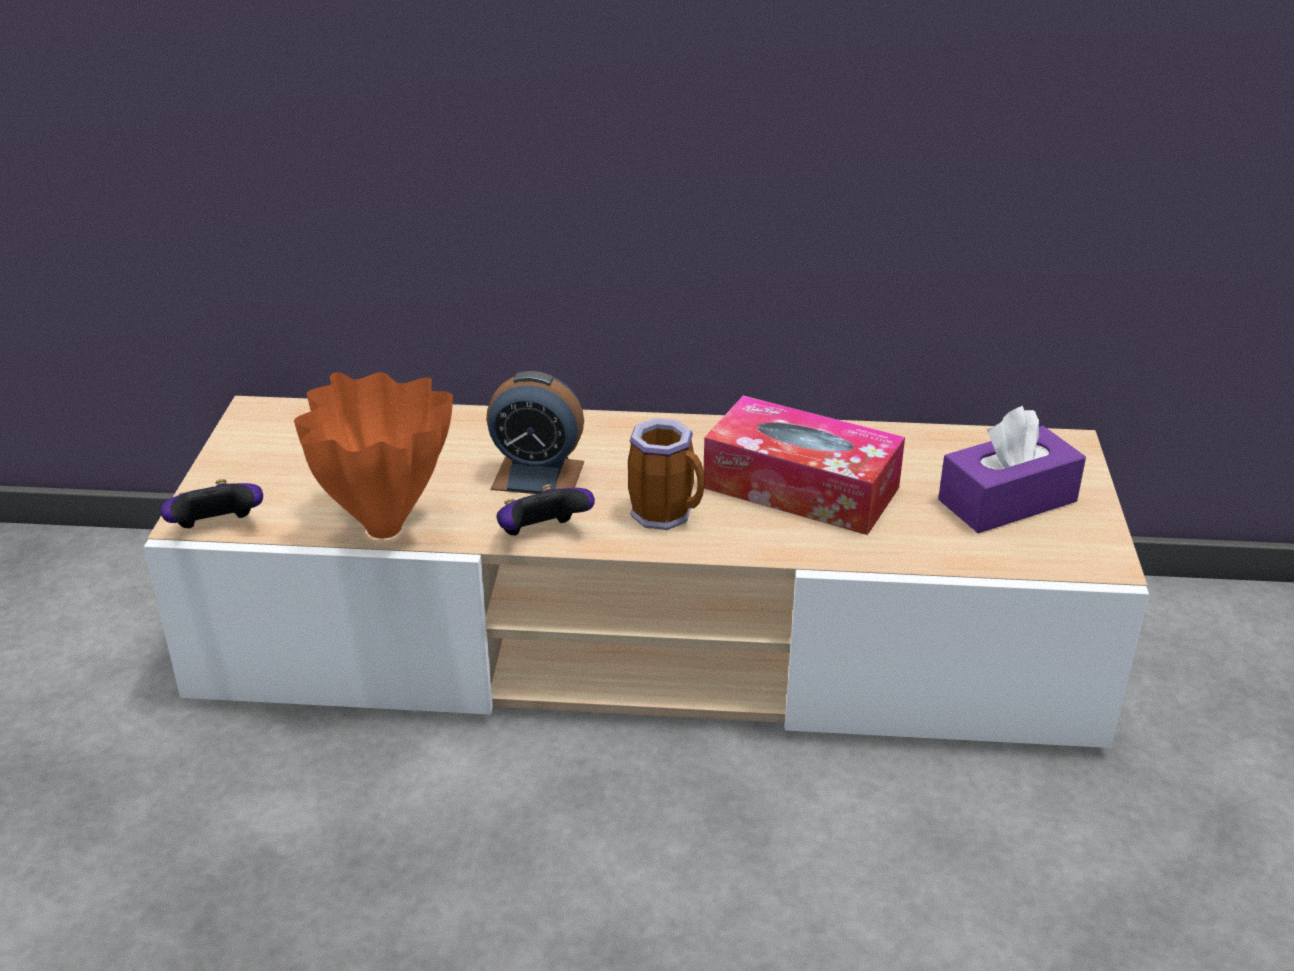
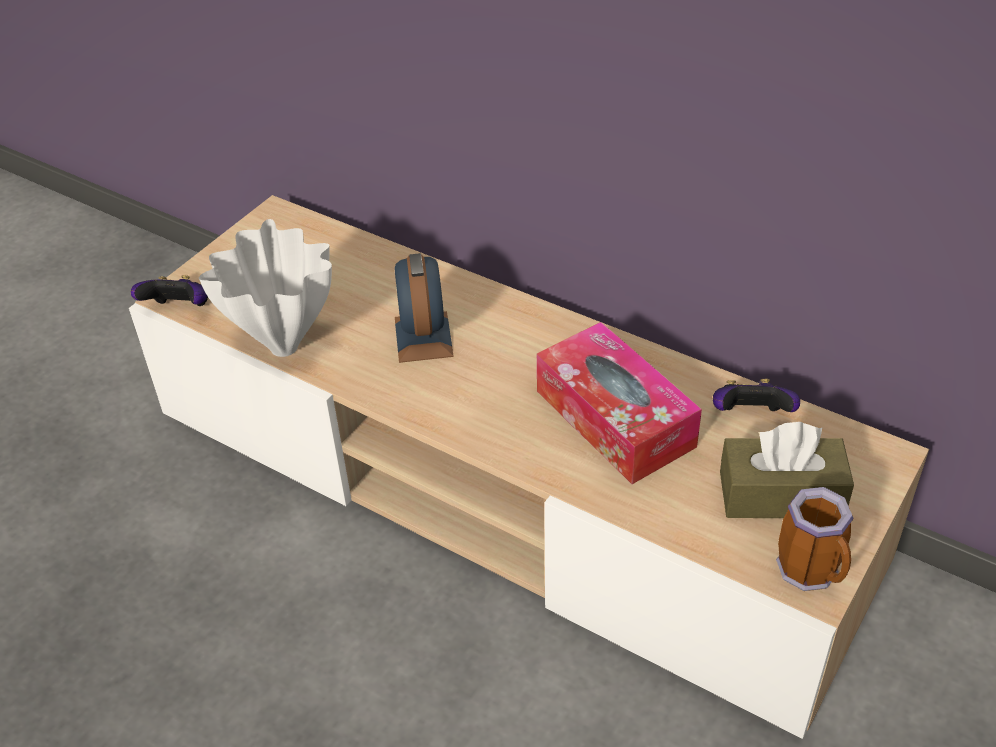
camera: 30 degrees right, 10 degrees up
(385, 530) = (284, 349): orange vase -> white vase
(538, 475) = (423, 336): alarm clock -> alarm clock turned 135 degrees counterclockwise
(542, 535) = (385, 393): game controller -> game controller (750, 416)
(667, 514) = (490, 407): mug -> mug (812, 572)
(1007, 501) = (781, 494): purple tissue box -> brown tissue box

